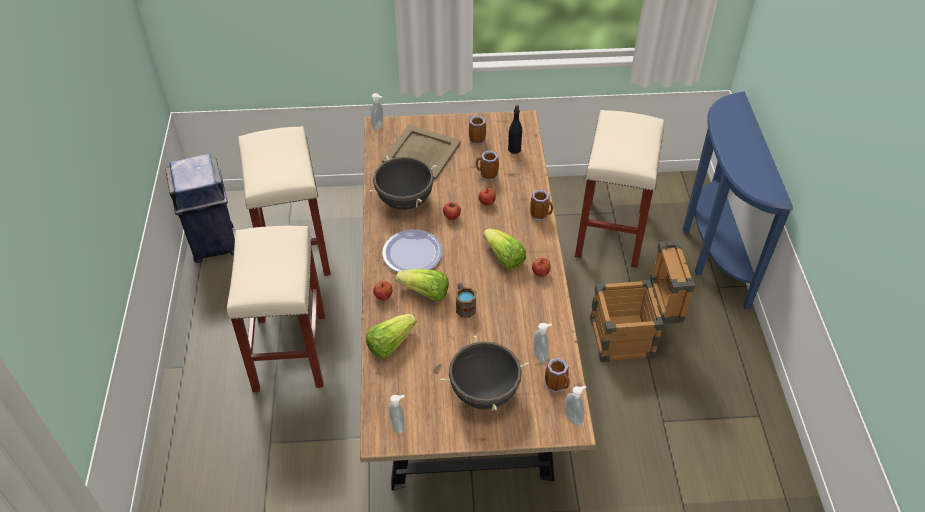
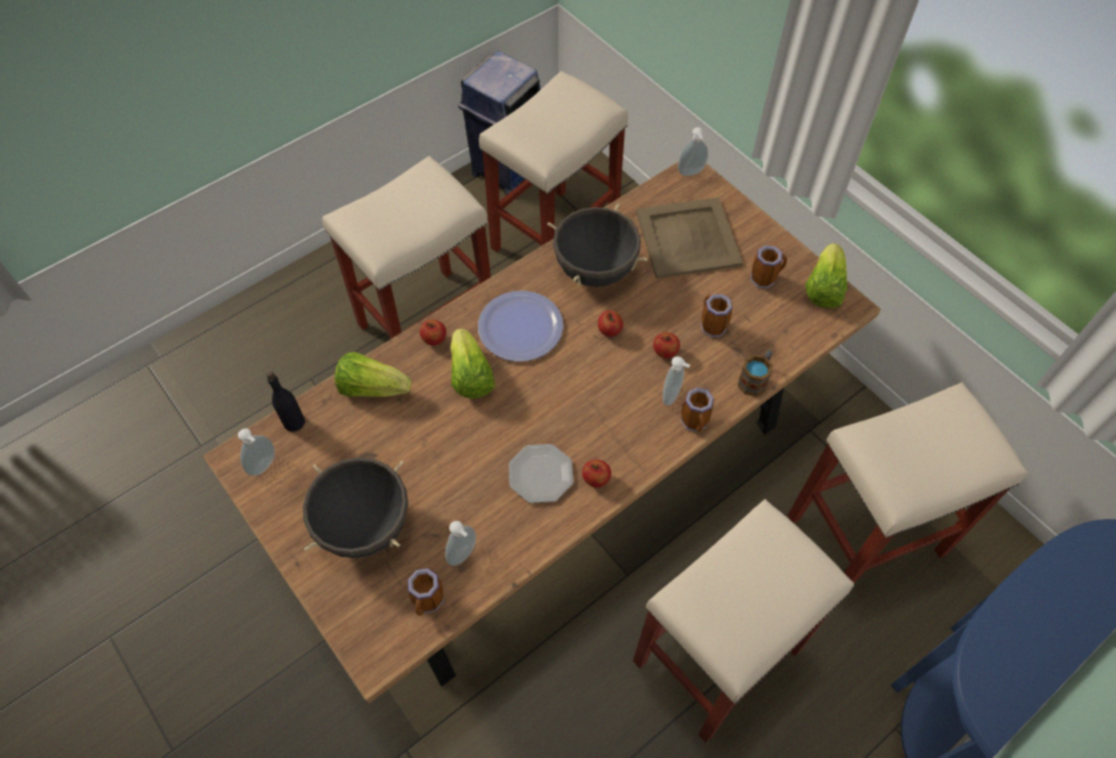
camera: 55 degrees right, 10 degrees up
(464, 306) = (480, 427): mug -> mug (755, 379)
(503, 258) = (589, 424): lettuce -> lettuce (823, 288)
(514, 149) = (784, 327): black bottle -> black bottle (294, 422)
(518, 294) = (541, 474): none -> plate
(573, 417) = (391, 650): soap dispenser -> soap dispenser (672, 396)
(631, 337) = (715, 658): crate -> beige stool

